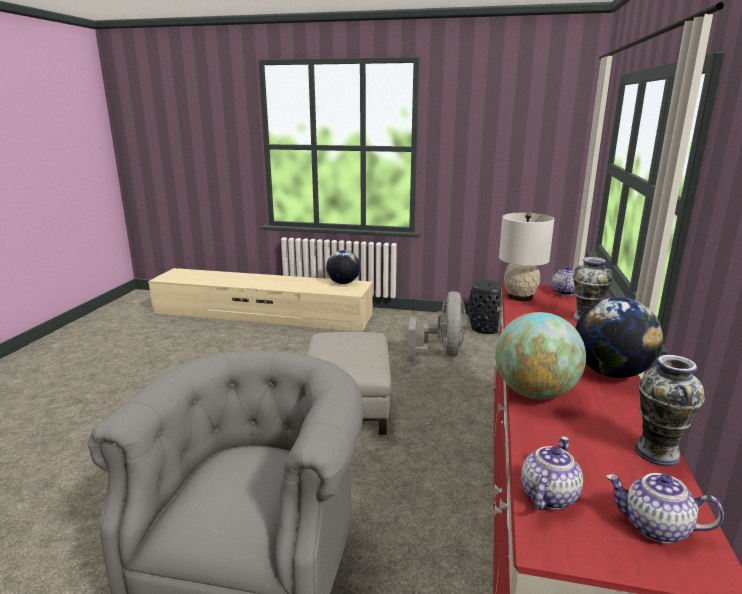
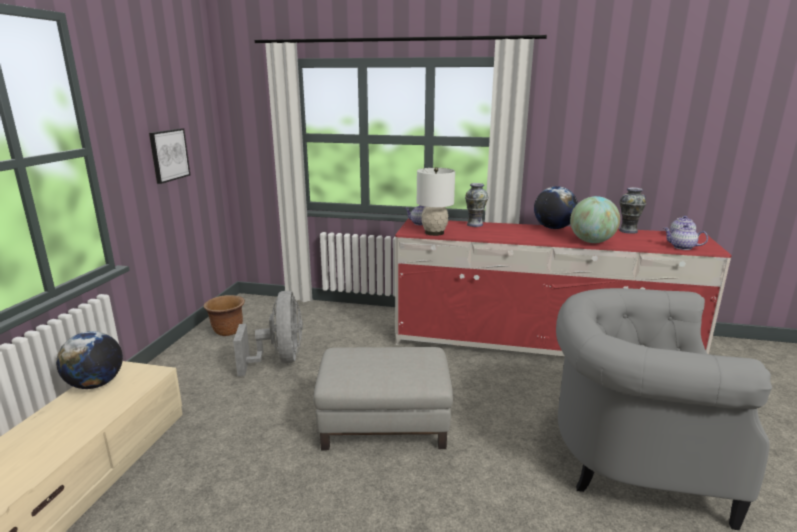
camera: 90 degrees left, 0 degrees up
(442, 354) = (280, 360): grey fan -> grey fan turned 75 degrees clockwise
(486, 328) = (228, 331): black stool -> brown planter
(499, 164) = (169, 155): none -> picture

